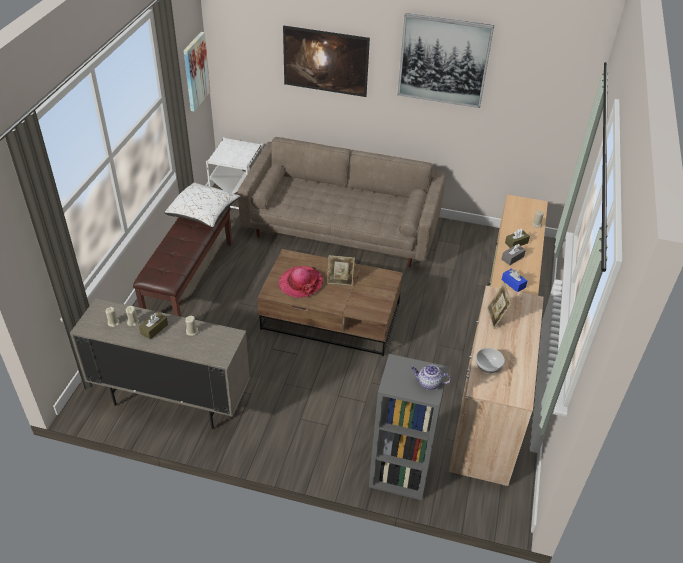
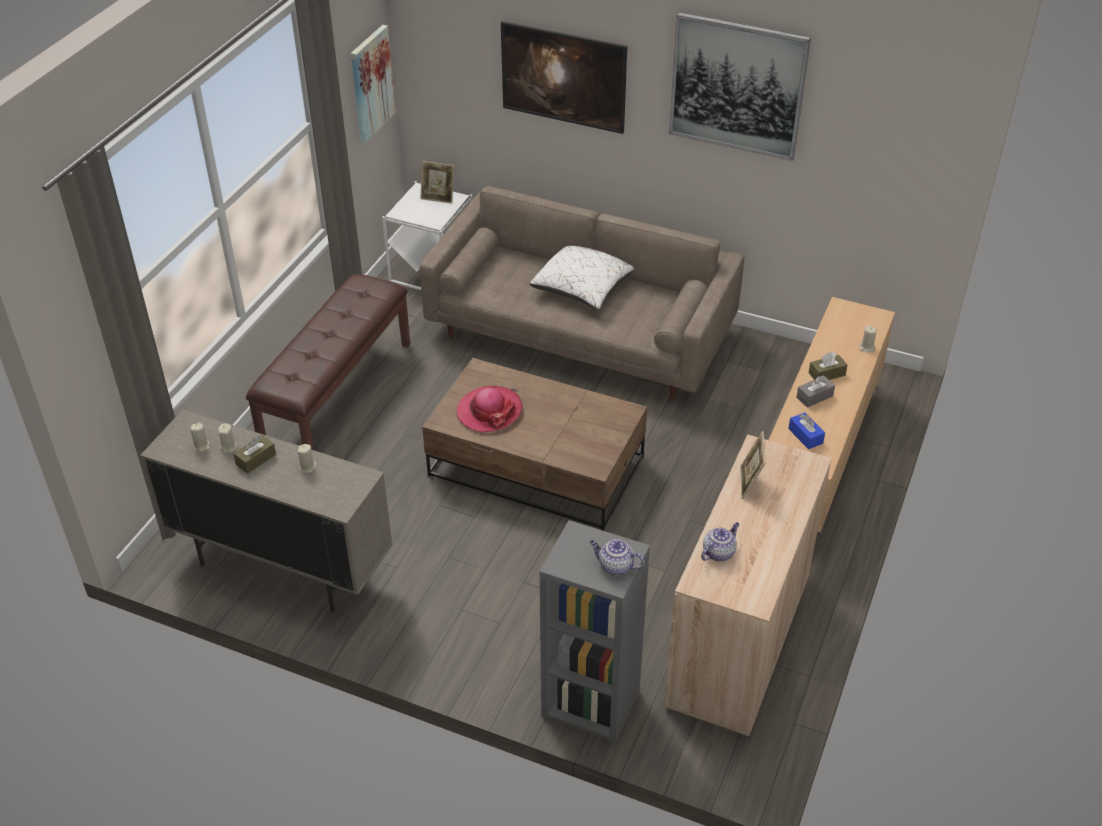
camera: 10 degrees right, 0 degrees up
(203, 213) = (365, 296): white pillow -> white pillow (583, 288)
(340, 281) = (549, 412): picture frame -> picture frame (438, 198)
(488, 366) = (718, 552): bowl -> teapot

